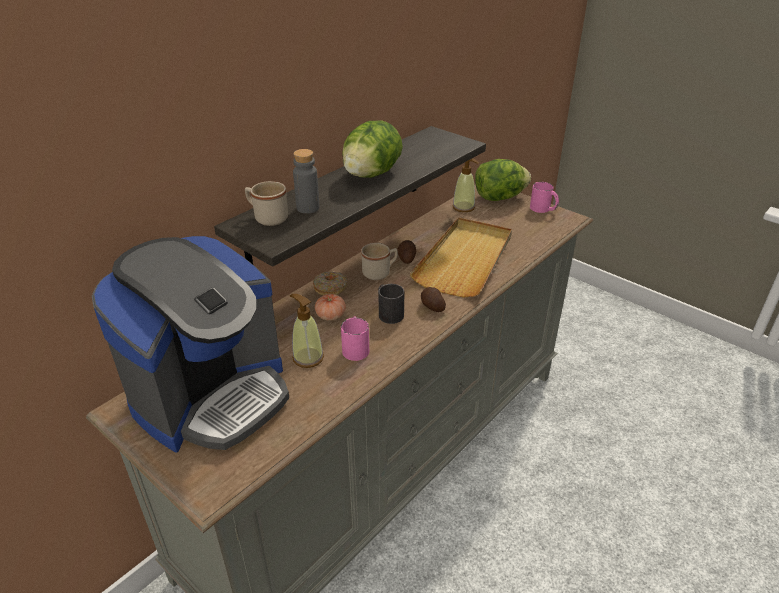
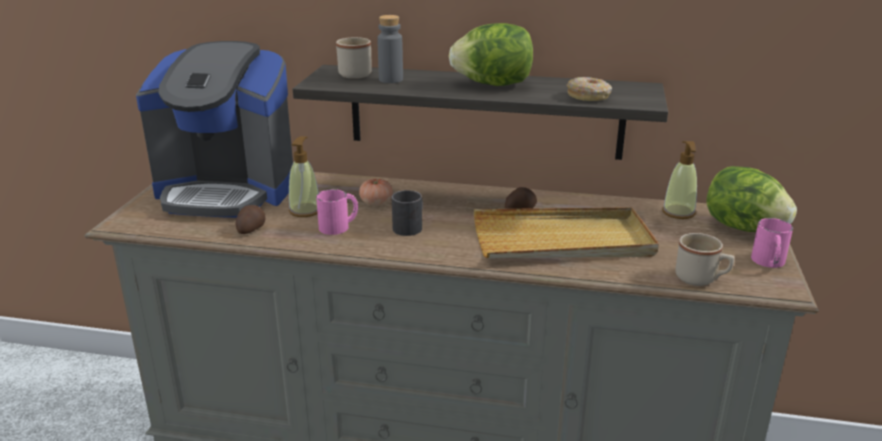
camera: 60 degrees right, 10 degrees down
(330, 288) = (420, 190): donut -> donut (588, 96)
(380, 272) = (475, 204): beige mug -> beige mug (701, 279)
(432, 306) = (446, 244): potato -> potato (250, 229)

